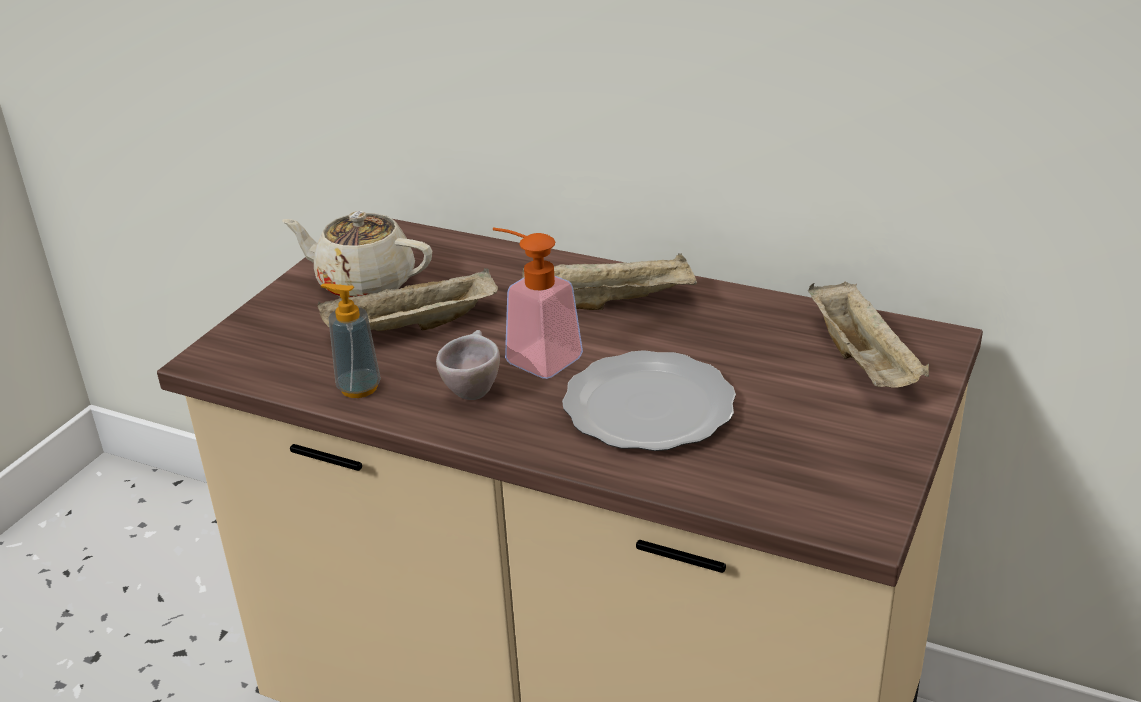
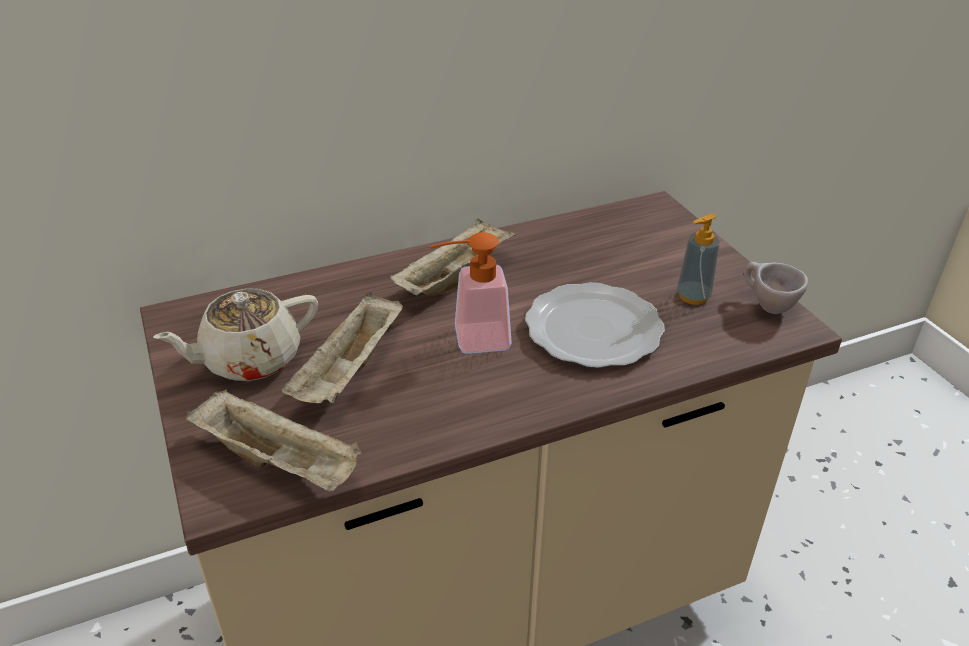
camera: 50 degrees left, 5 degrees up
(359, 388) = (392, 437): soap dispenser -> soap dispenser (693, 296)
(472, 389) = (472, 385): beige cup -> beige cup (766, 306)
(863, 362) = (647, 238): beige tray -> beige tray (280, 462)

